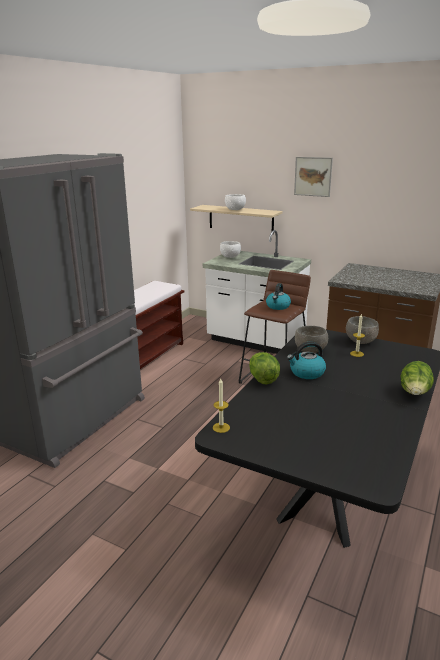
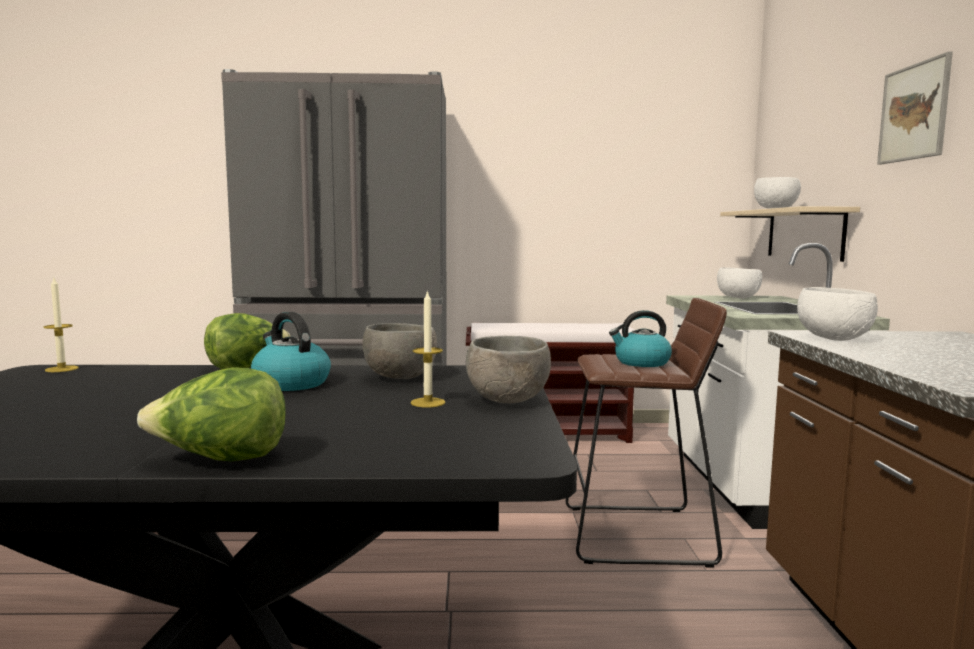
camera: 60 degrees right, 15 degrees down
(353, 280) = (834, 339): none -> white bowl

